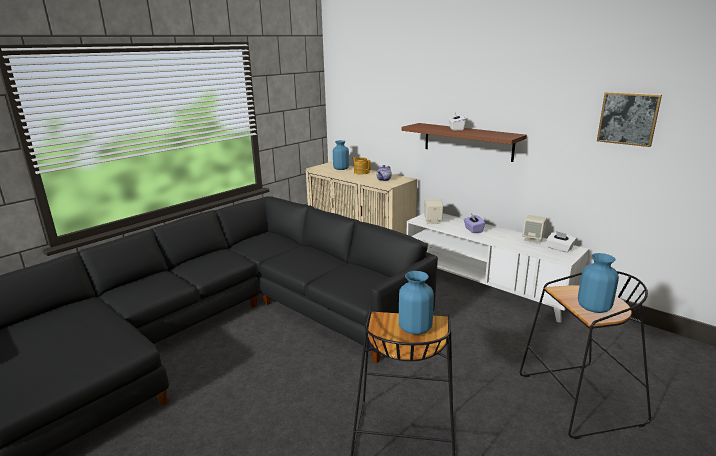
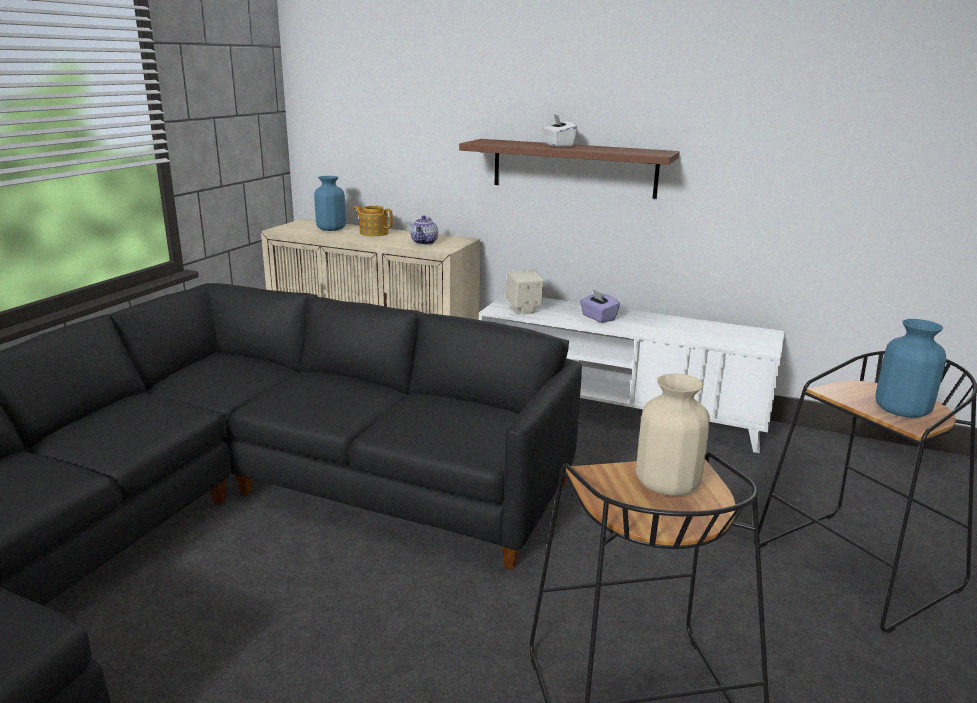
camera: 20 degrees left, 0 degrees up
(415, 328) = (667, 484): blue vase -> beige vase
(533, 239) = (698, 324): beige speaker -> none
(559, 249) = (745, 335): white tissue box -> none
(628, 118) = (845, 118): picture -> none

